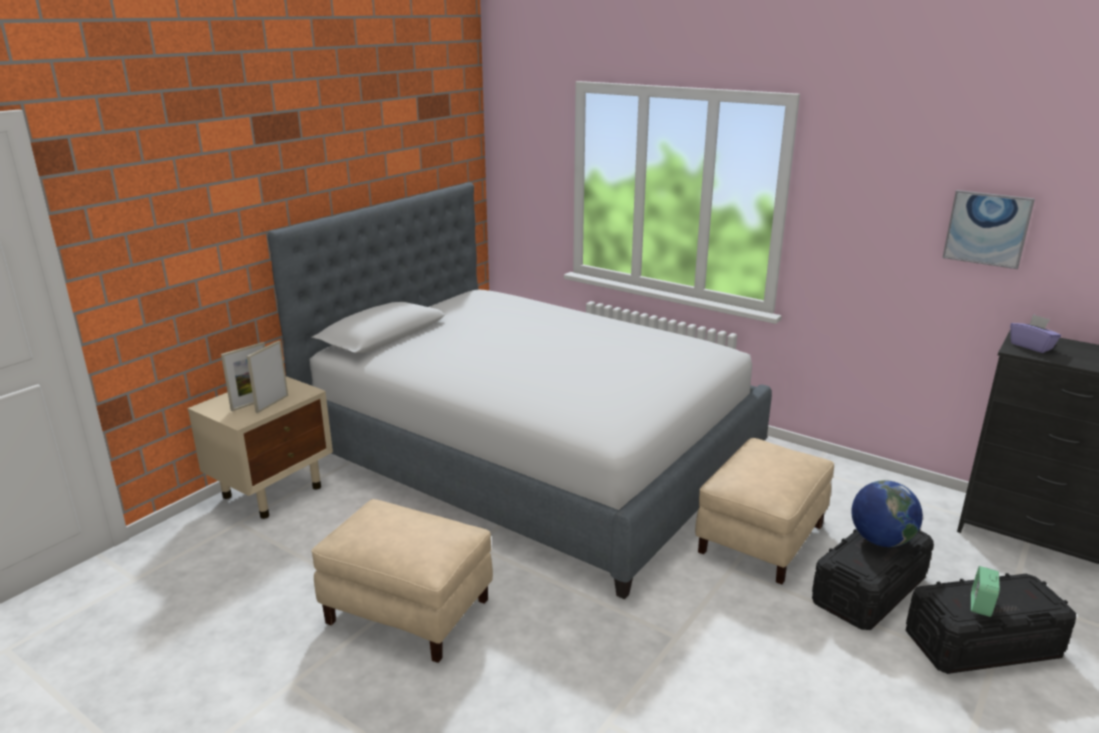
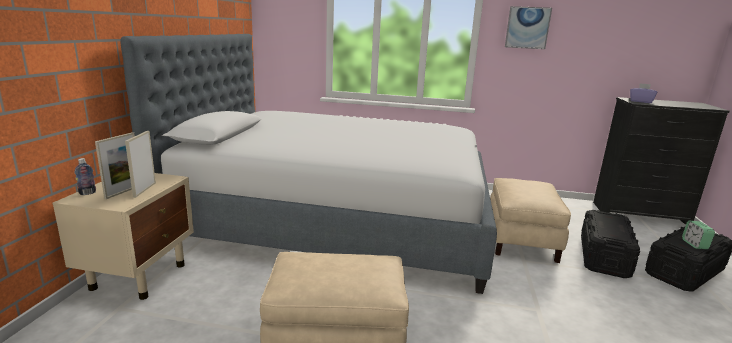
camera: 25 degrees left, 5 degrees down
(221, 400) = (87, 193): none -> bottle
(880, 540) = (608, 222): globe -> none
(987, 228) = (600, 40): picture -> picture (527, 27)

